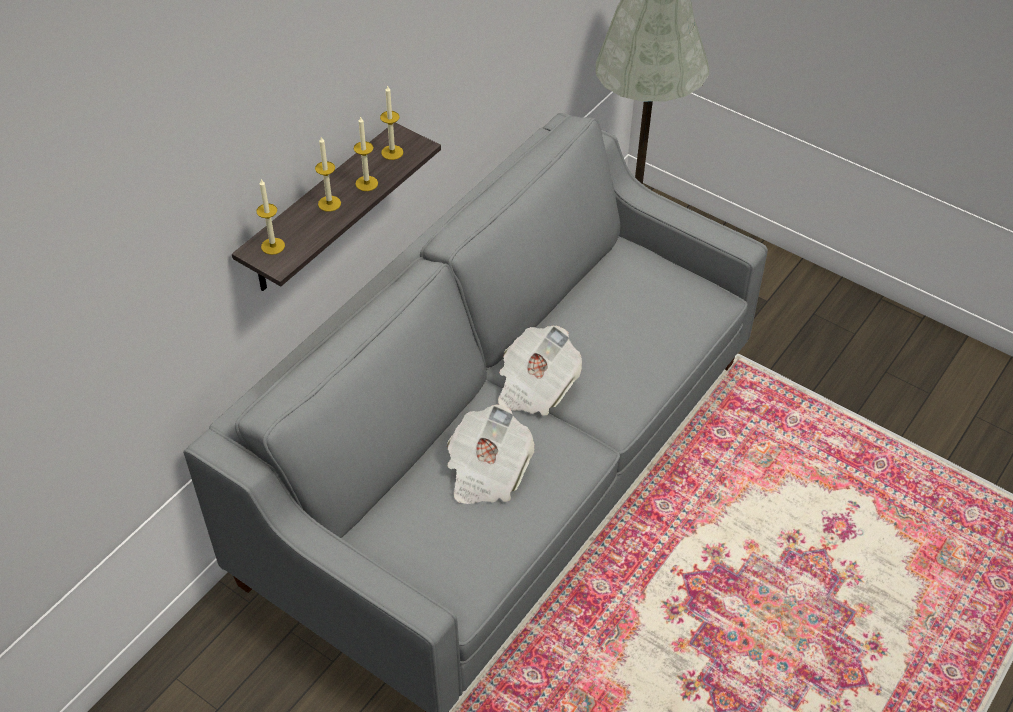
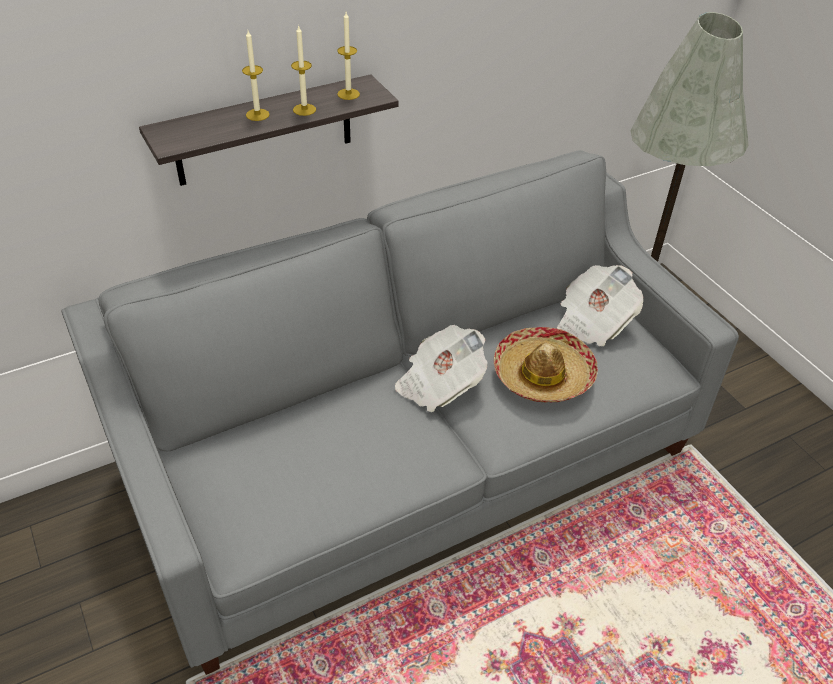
camera: 25 degrees right, 5 degrees down
(273, 246) = (178, 131): candle -> none
(486, 471) = (342, 441): newspaper -> newspaper (593, 322)
(620, 343) = (543, 374): none -> hat

